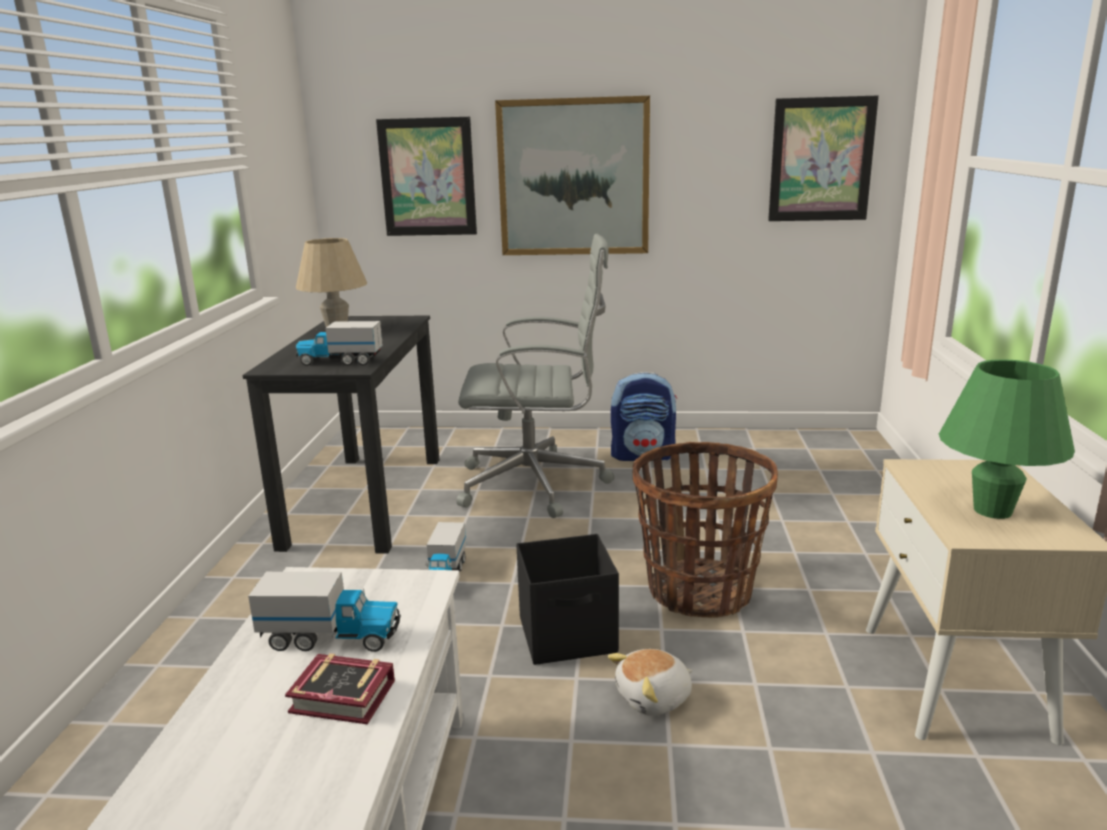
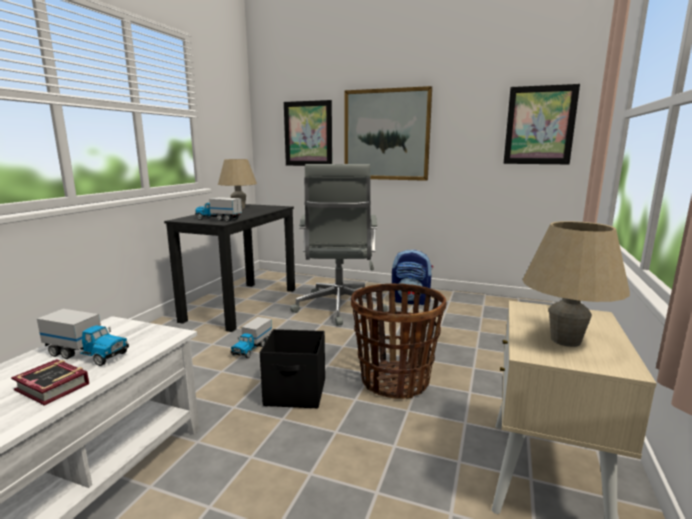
camera: 15 degrees right, 5 degrees down
(537, 484) = (338, 308): grey office chair -> grey office chair turned 75 degrees clockwise
(654, 698) = (321, 441): plush toy -> none
(992, 511) = (565, 340): green table lamp -> beige table lamp

